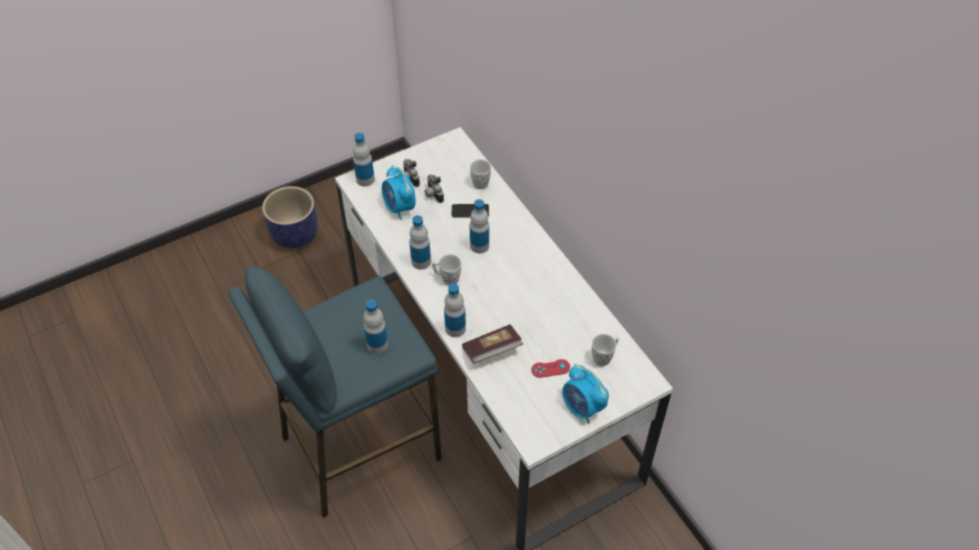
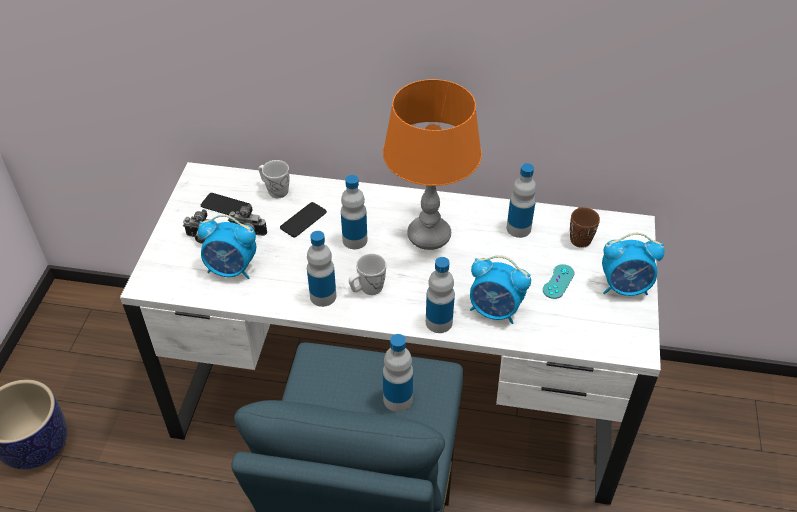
camera: 50 degrees left, 5 degrees down
(365, 179) = (157, 273): bottle -> bottle (518, 228)
(443, 169) = (225, 206): none -> phone
(492, 350) = (495, 311): book -> alarm clock
(521, 279) = (429, 236): none -> orange table lamp
(550, 368) = (558, 281): red game controller -> turquoise game controller
(604, 356) = (579, 237): white mug -> brown mug

